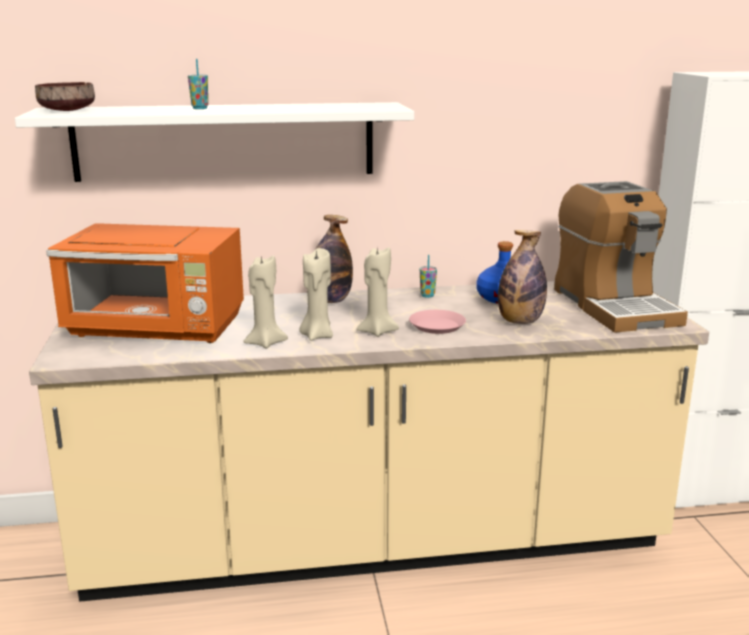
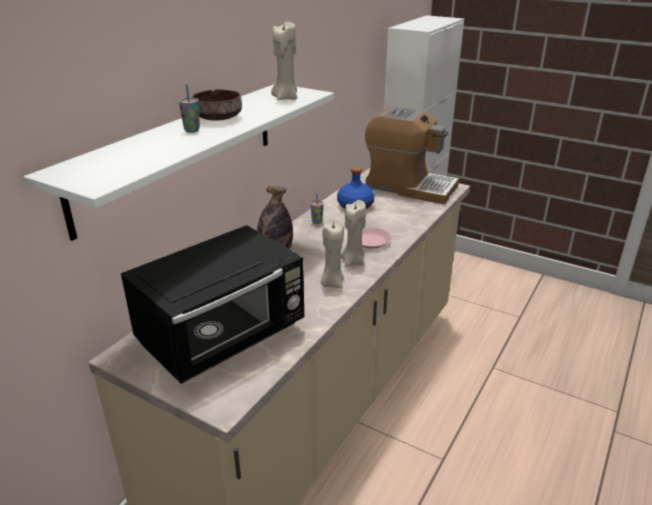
camera: 50 degrees left, 10 degrees up
(65, 110) = (91, 171): brown bowl -> brown bowl (217, 118)
(158, 329) = (224, 338): orange microwave -> black microwave
(265, 343) = (318, 305): beige candle -> beige candle (285, 98)
(520, 321) = (397, 217): bottle -> none

